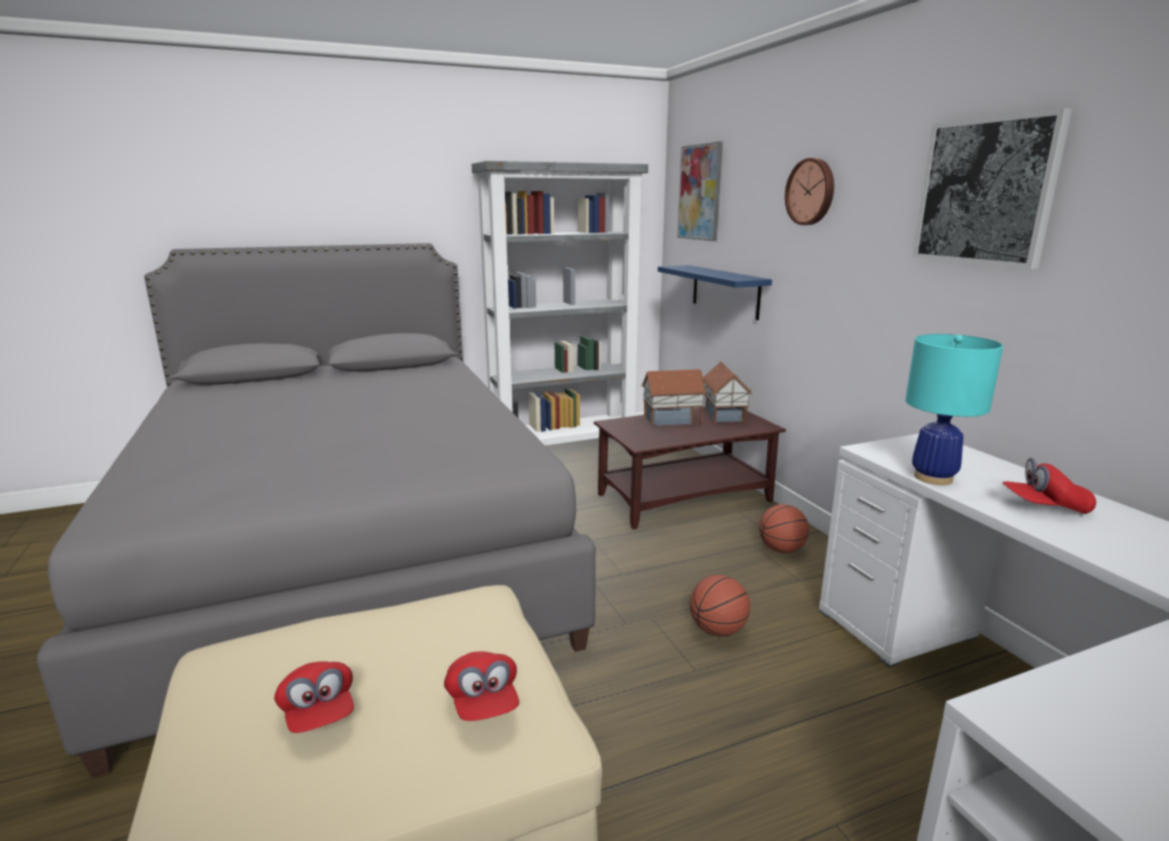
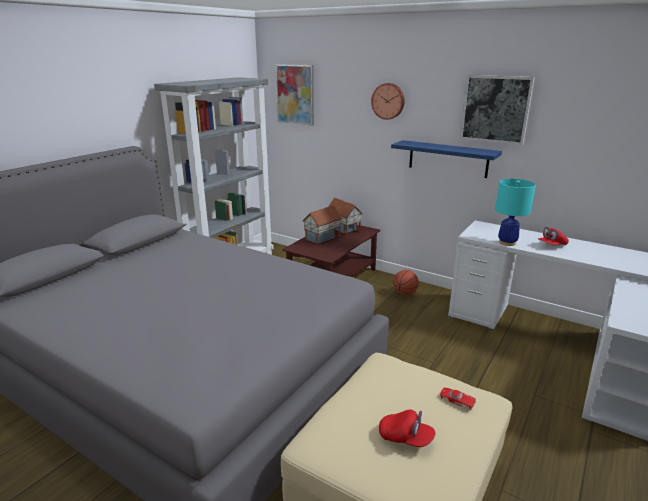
camera: 35 degrees left, 5 degrees up
(483, 702) = (457, 400): red cap -> red toy car
(717, 630) = (421, 341): basketball -> none
(725, 291) = (324, 155): blue shelf -> blue shelf (448, 159)

